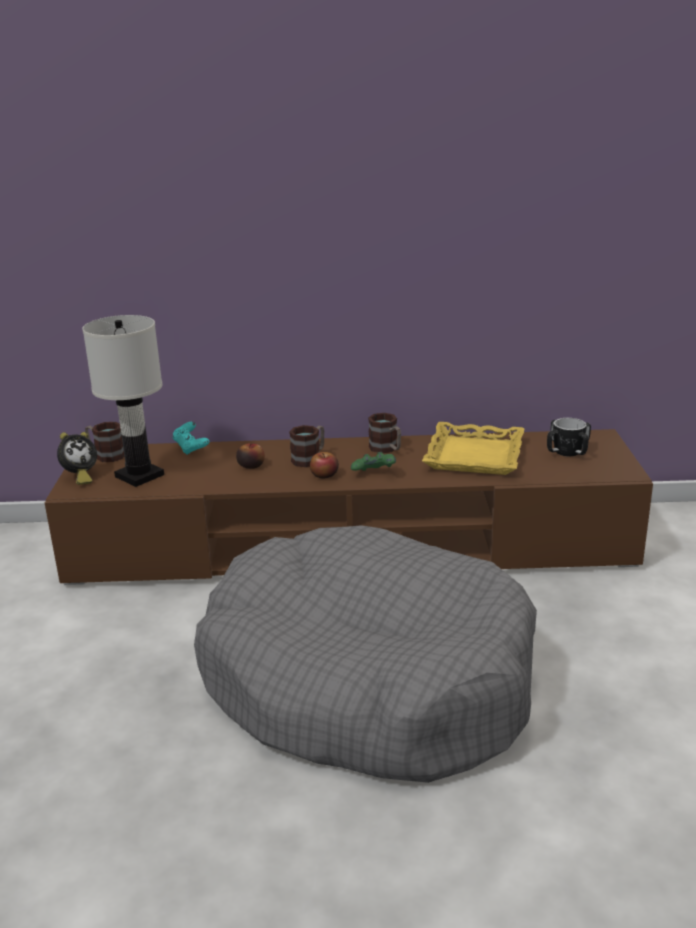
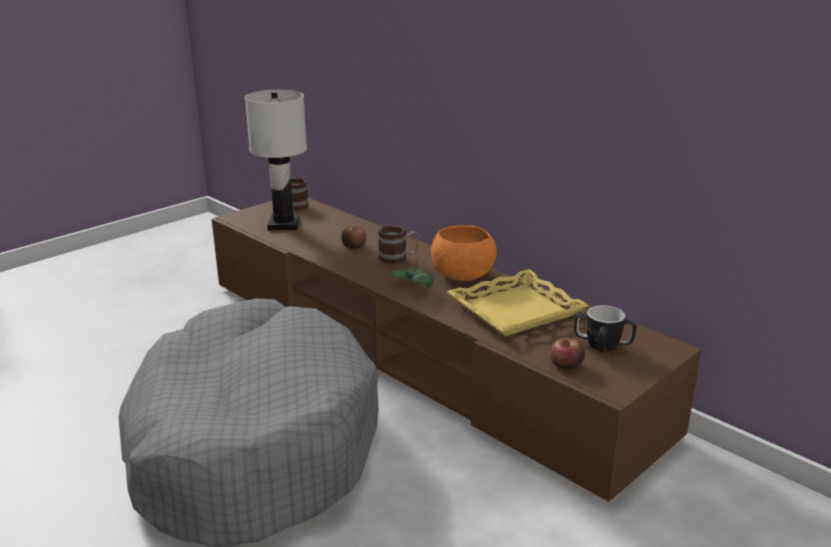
camera: 45 degrees right, 0 degrees up
(80, 477) = (255, 212): alarm clock -> none
(191, 448) = (347, 220): turquoise game controller -> none
(324, 475) = (381, 273): apple -> apple (566, 365)
(387, 449) = (463, 275): mug -> orange bowl

